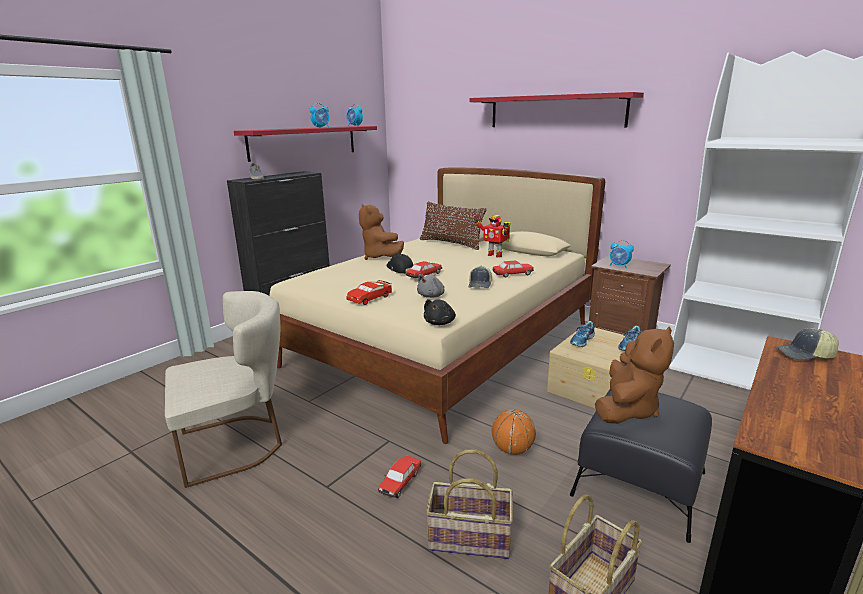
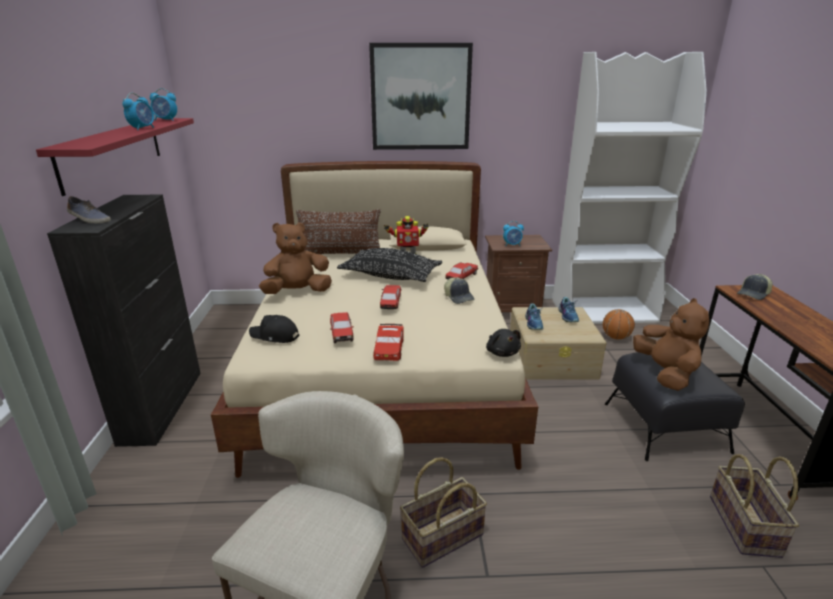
camera: 40 degrees left, 5 degrees up
(380, 257) = (297, 292): brown plush toy -> brown plush toy turned 135 degrees clockwise
(399, 269) = (353, 302): black cap -> black cap (274, 336)
(400, 482) = (536, 527): toy car -> toy car (341, 333)
(432, 296) = (441, 325): grey plush toy -> none
(459, 262) = (390, 276): none -> black pillow
(469, 539) = (642, 540): basket -> basket (443, 538)
(512, 450) = (568, 445): basketball -> basketball (615, 337)
(555, 111) = (420, 97): red shelf -> picture

